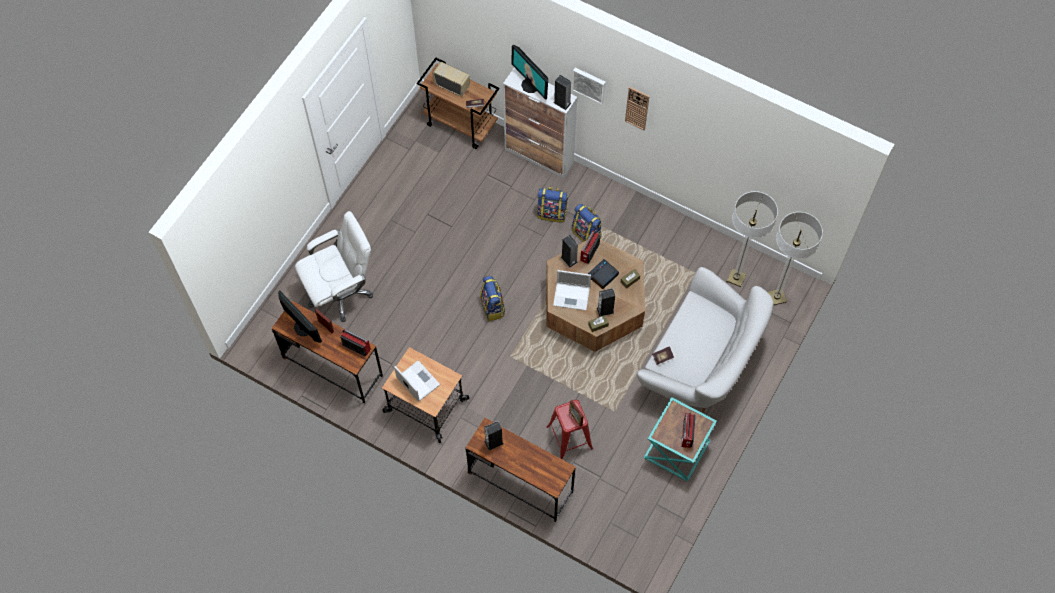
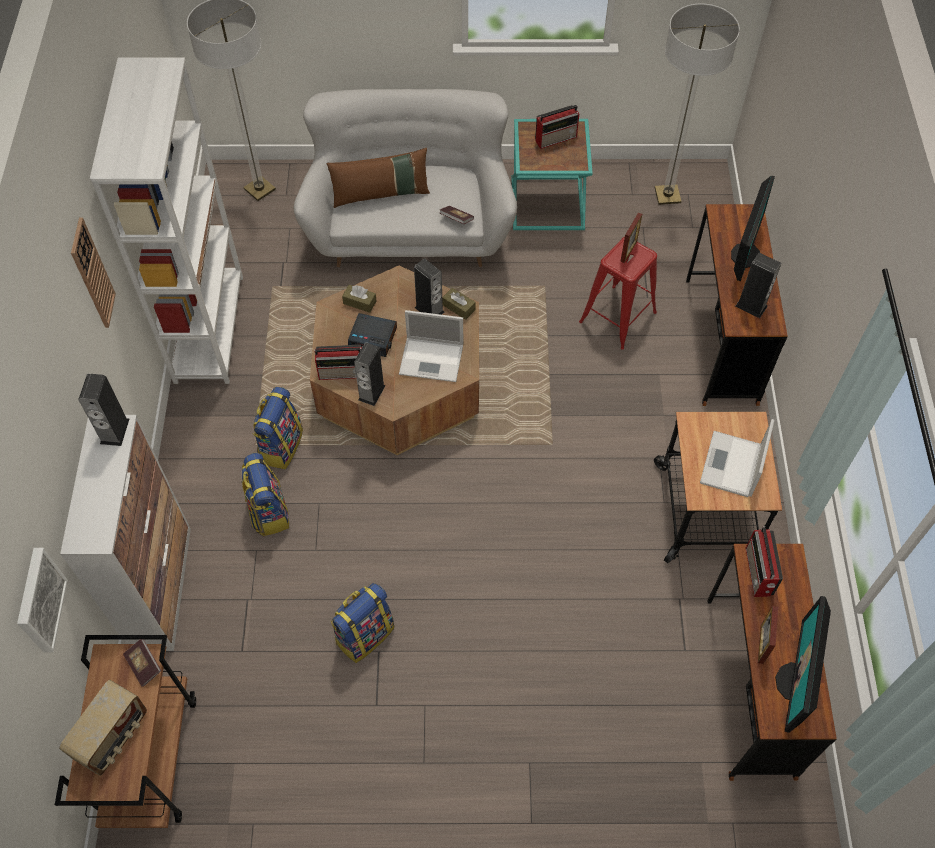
camera: 120 degrees left, 5 degrees down
(340, 292) = (614, 761): white office chair -> none
(452, 86) = (113, 736): radio -> radio turned 150 degrees counterclockwise
(493, 307) = (488, 508): backpack -> backpack (364, 634)
(530, 85) = (96, 502): monitor -> monitor (744, 255)
(572, 296) = (432, 359): laptop -> laptop turned 120 degrees clockwise
(589, 84) = (71, 362): picture -> picture (38, 600)
(683, 231) = (209, 328): none -> white bookcase
(704, 328) = (381, 194): none -> brown pillow
(736, 278) = (254, 240): floor lamp -> floor lamp (667, 195)

